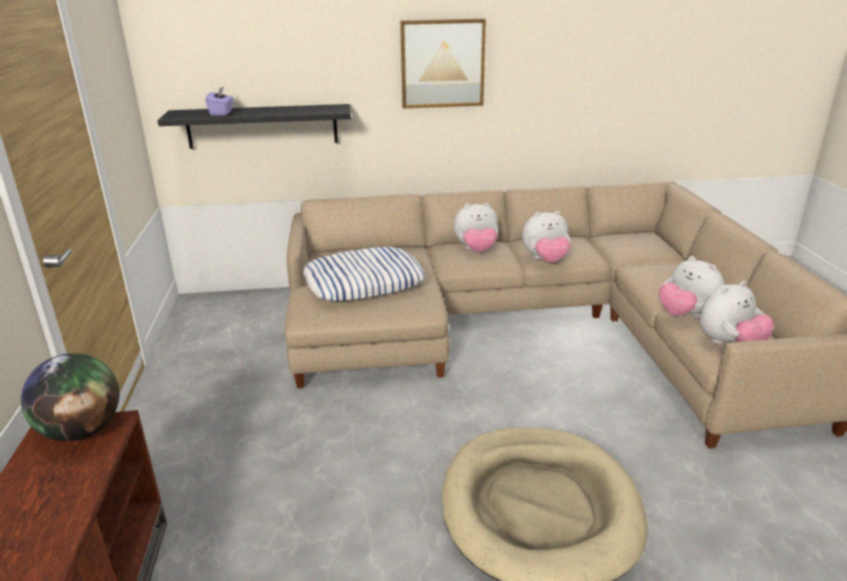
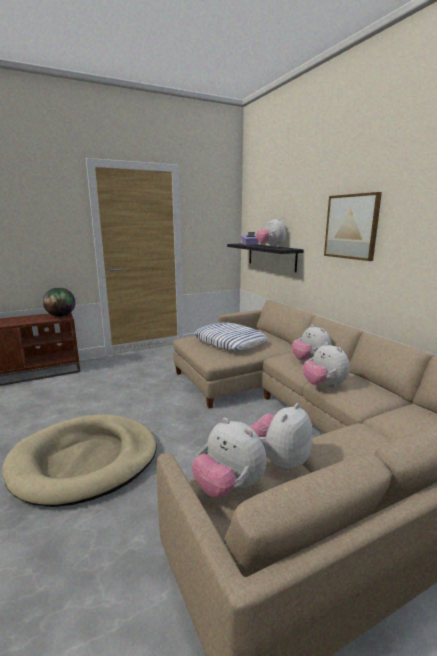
camera: 70 degrees right, 10 degrees down
(285, 109) = (270, 247): none -> plush toy

